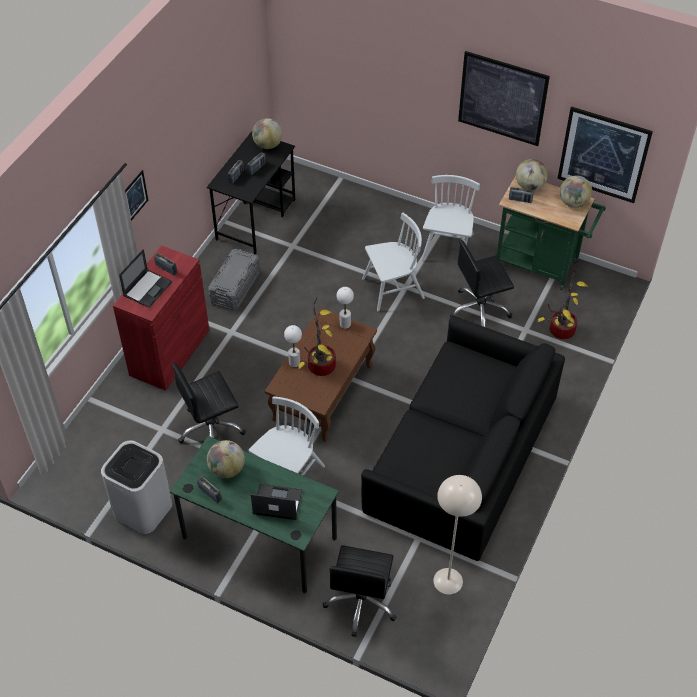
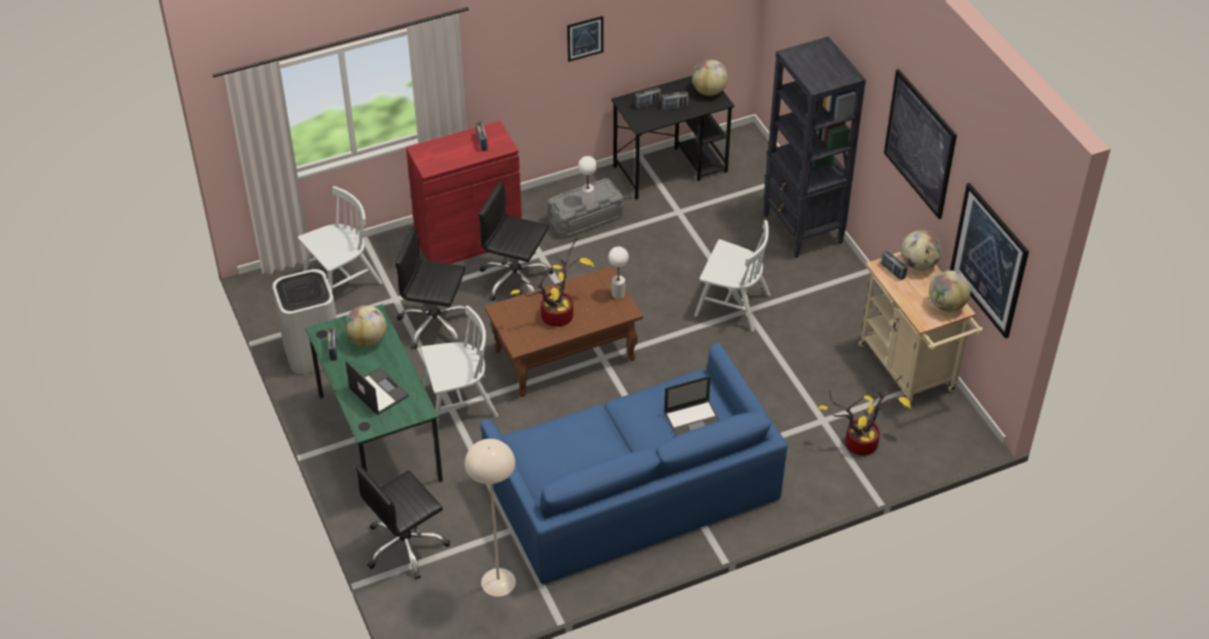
camera: 40 degrees right, 5 degrees down
(135, 196) = (487, 54): picture -> picture (585, 38)
(148, 288) = (449, 149): laptop -> laptop (693, 420)
(294, 362) = (536, 299): white table lamp -> white table lamp (588, 202)
(383, 211) = (803, 229): none -> black bookcase
(448, 247) = (830, 300): white chair -> white chair (342, 281)
(461, 454) = (631, 488): black sofa -> blue sofa
(480, 310) = (797, 375): black office chair -> black office chair (515, 279)
(541, 265) = (910, 372): green cart -> beige cart

